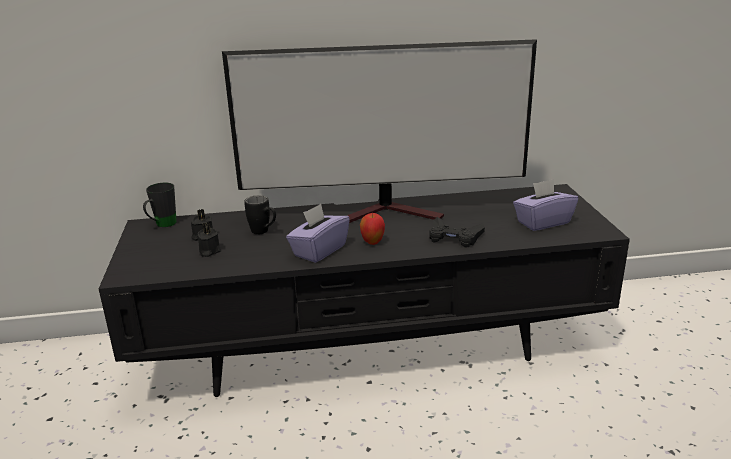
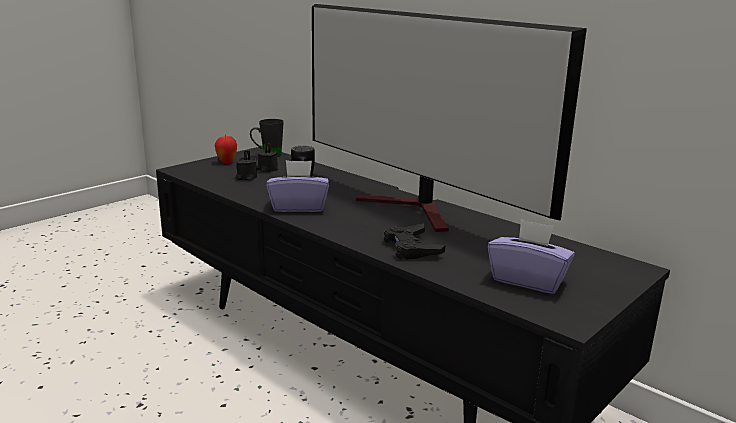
camera: 50 degrees right, 5 degrees down
(372, 242) = (344, 220): apple -> apple (226, 162)

